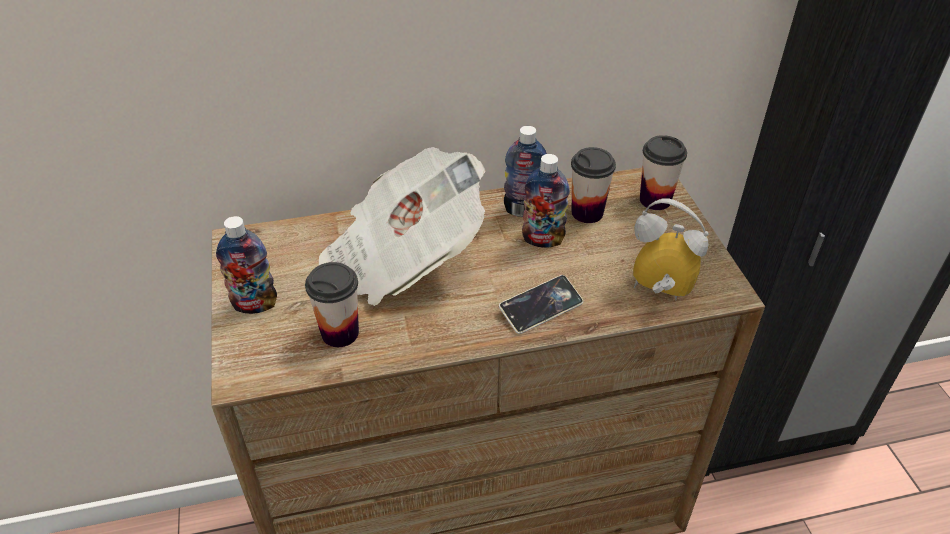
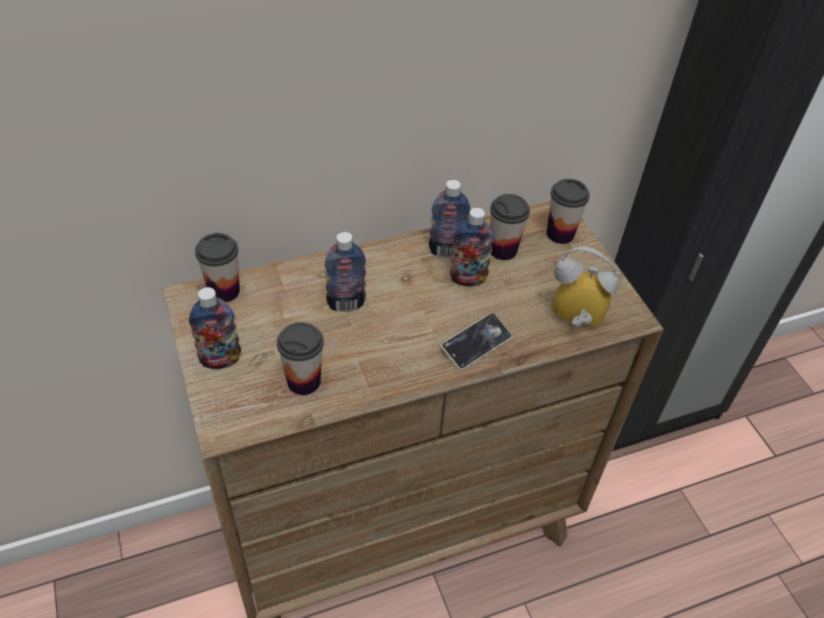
camera: 10 degrees left, 5 degrees up
(275, 236) = (224, 291): none -> cup
(403, 257) = (346, 303): newspaper -> bottle

